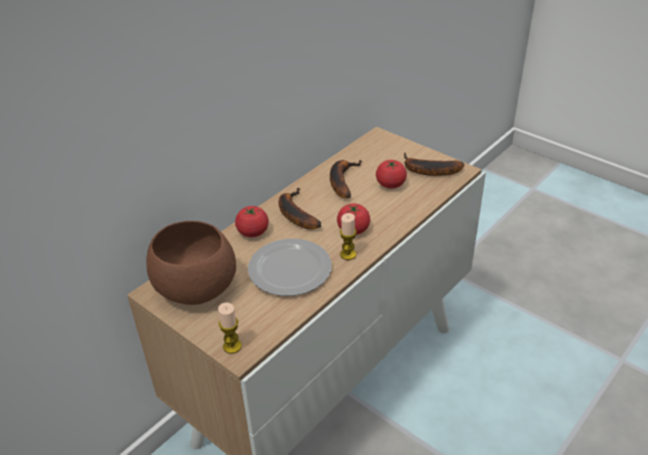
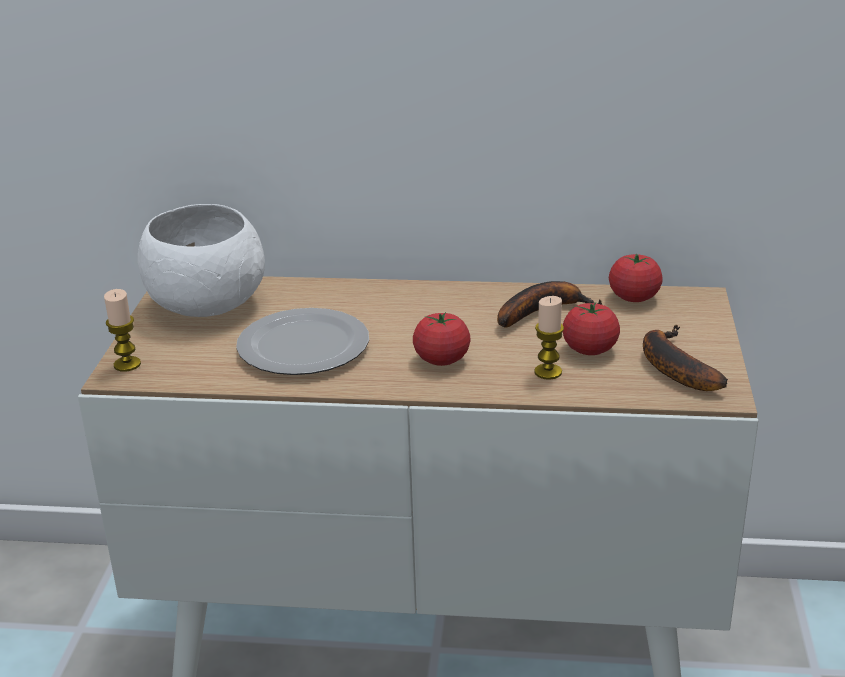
camera: 55 degrees right, 10 degrees down
(197, 288) = (206, 305): brown bowl -> white bowl
(253, 232) = (349, 296): tomato -> tomato (634, 297)
(294, 214) = (421, 307): banana -> none
(348, 254) = (382, 375): candle -> candle (548, 372)

